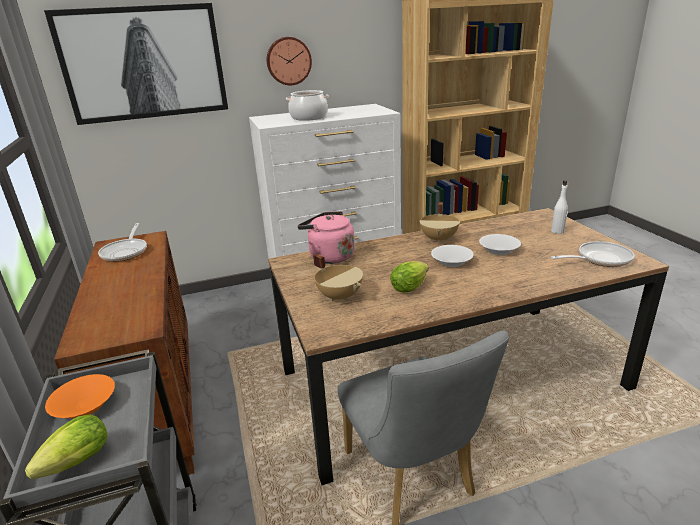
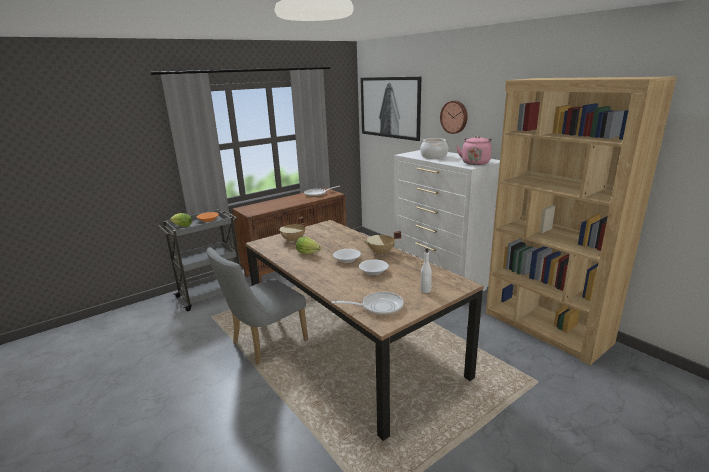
camera: 70 degrees right, 5 degrees down
(329, 256) = (339, 230): pink kettle -> pink kettle (475, 162)
(599, 259) = (378, 307): frying pan -> frying pan turned 60 degrees counterclockwise

